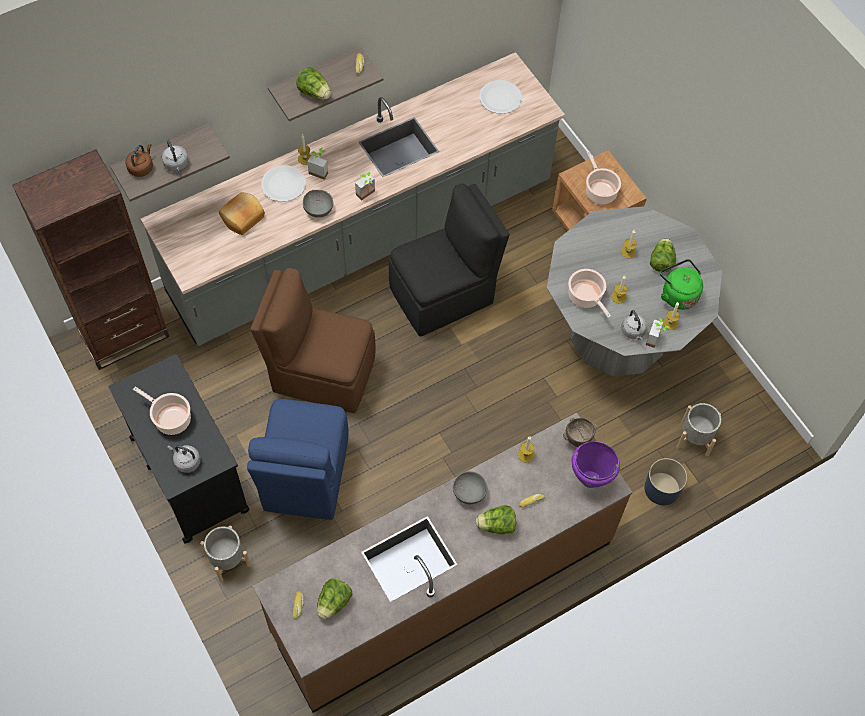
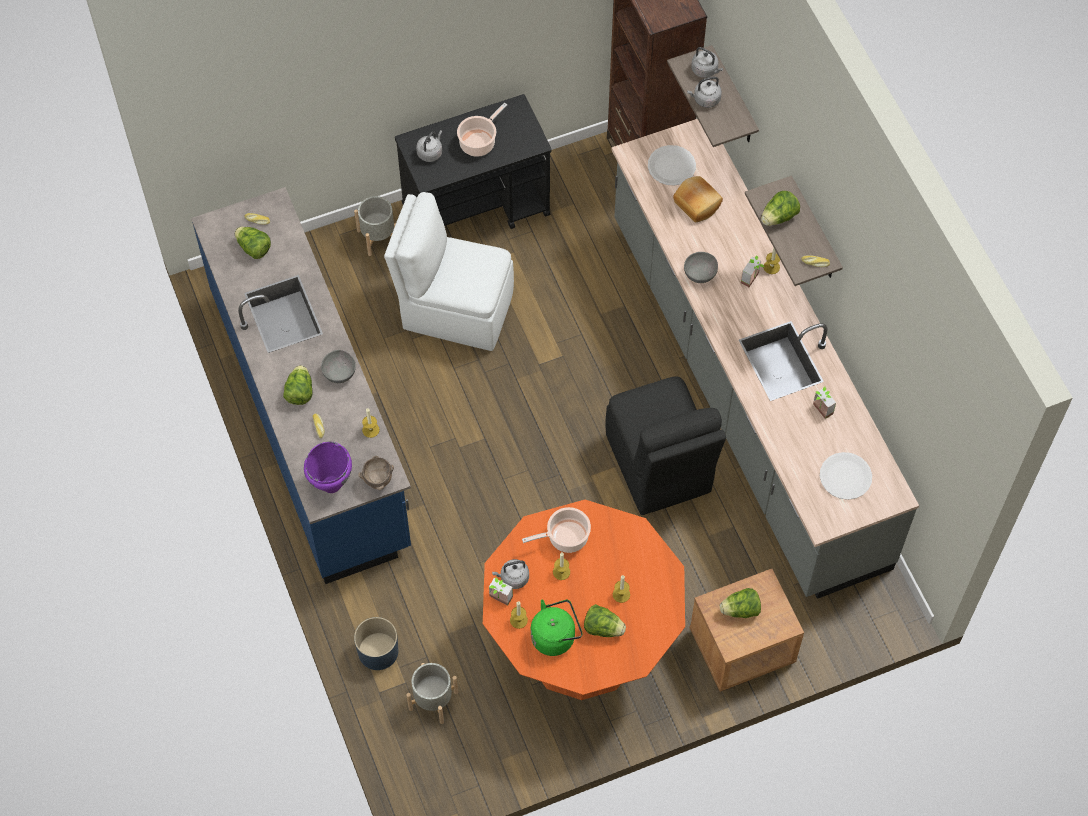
camera: 100 degrees right, 0 degrees up
(141, 167) = (705, 70): brown kettle -> grey kettle
(283, 184) = (737, 244): white plate -> white plate (671, 166)
(305, 477) = (455, 309): blue chair -> white chair
(321, 373) = (574, 334): brown chair -> none
(367, 195) = (714, 322): potted plant -> potted plant (819, 411)
(442, 587) = (311, 419): brown counter -> blue counter
(600, 191) = (740, 610): cooking pot -> lettuce
(618, 334) = (581, 645): grey dining table -> orange dining table

